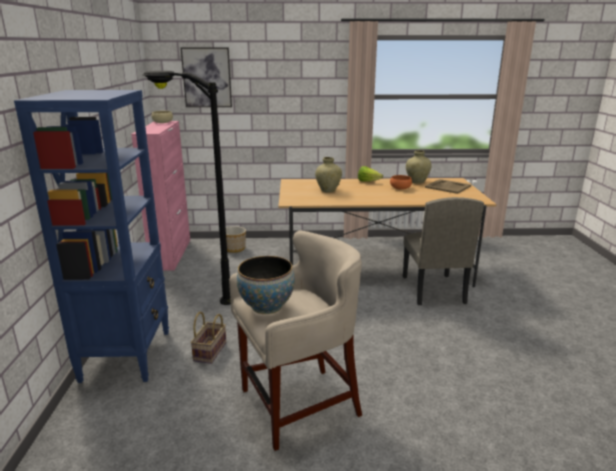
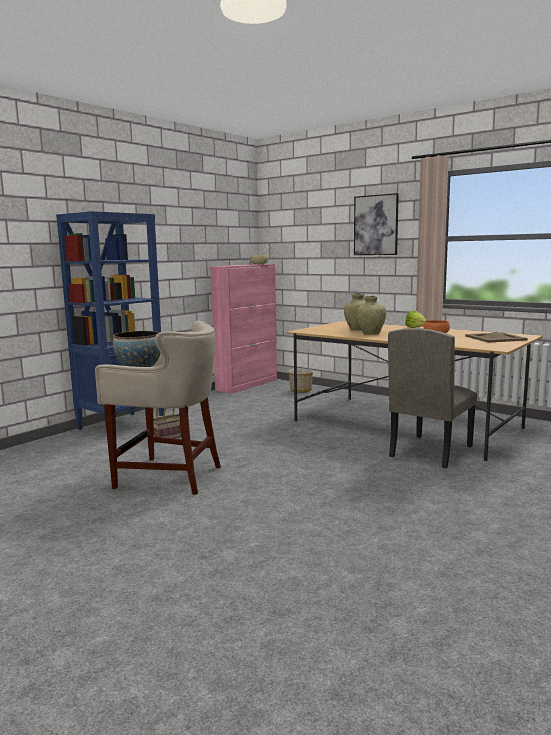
camera: 40 degrees right, 10 degrees down
(194, 290) = (223, 406): black floor lamp -> none
(207, 77) = (300, 224): picture -> picture (376, 225)
(417, 181) = (471, 332): beige vase -> beige vase (370, 333)

